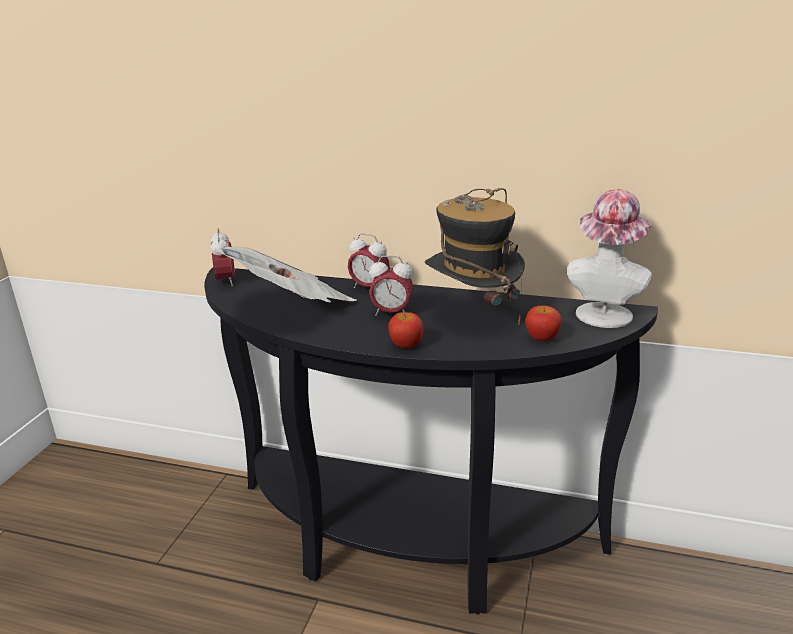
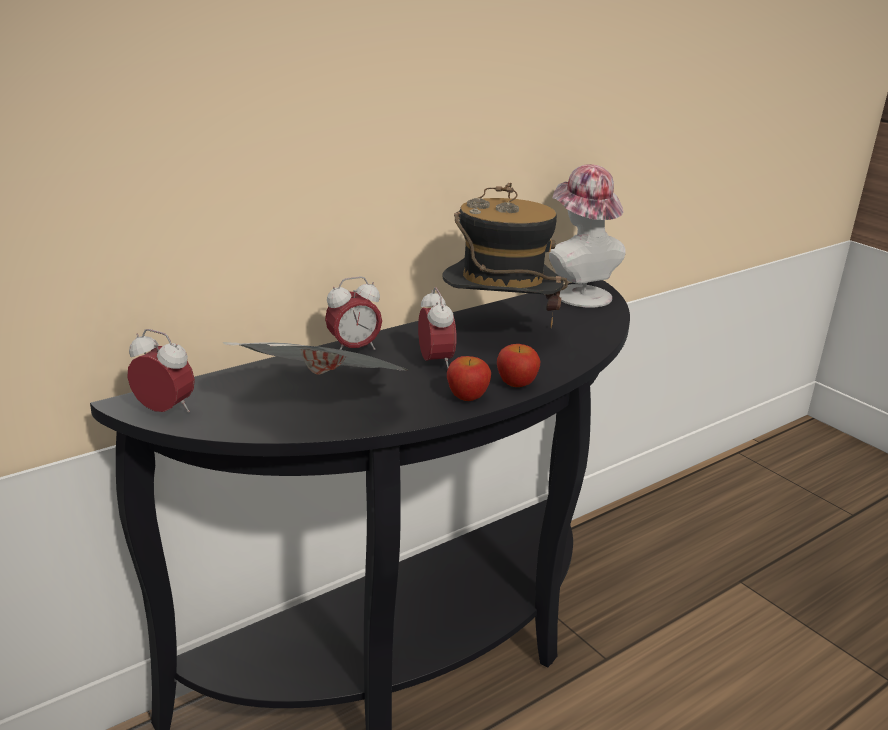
camera: 55 degrees left, 0 degrees up
(391, 313) = (435, 363): alarm clock -> alarm clock turned 60 degrees counterclockwise
(542, 338) = (589, 331): apple -> apple (467, 397)

